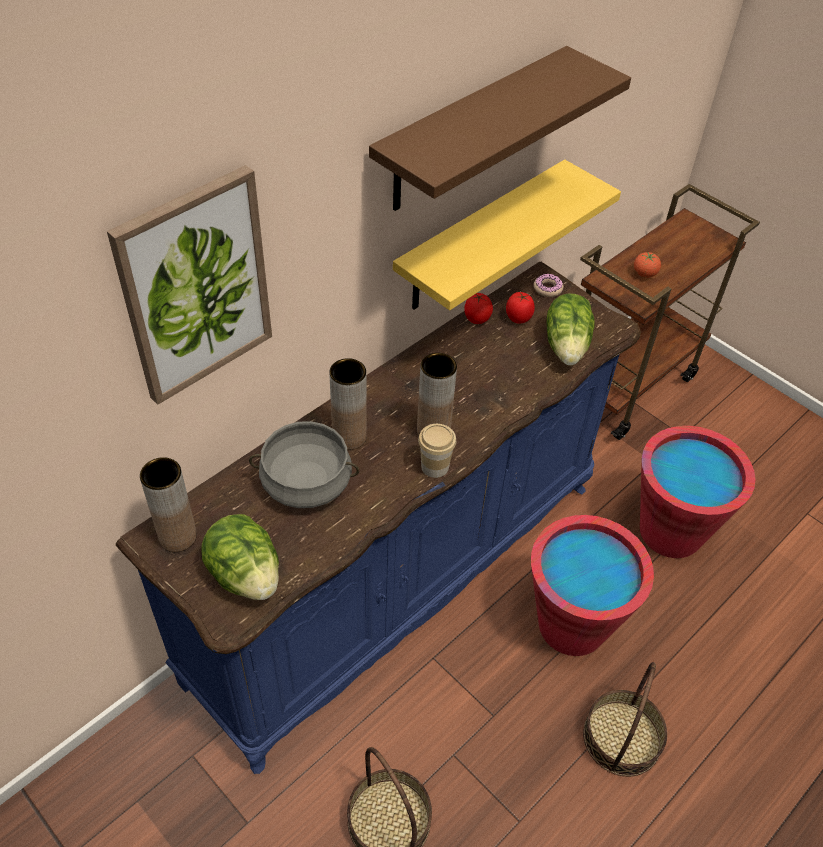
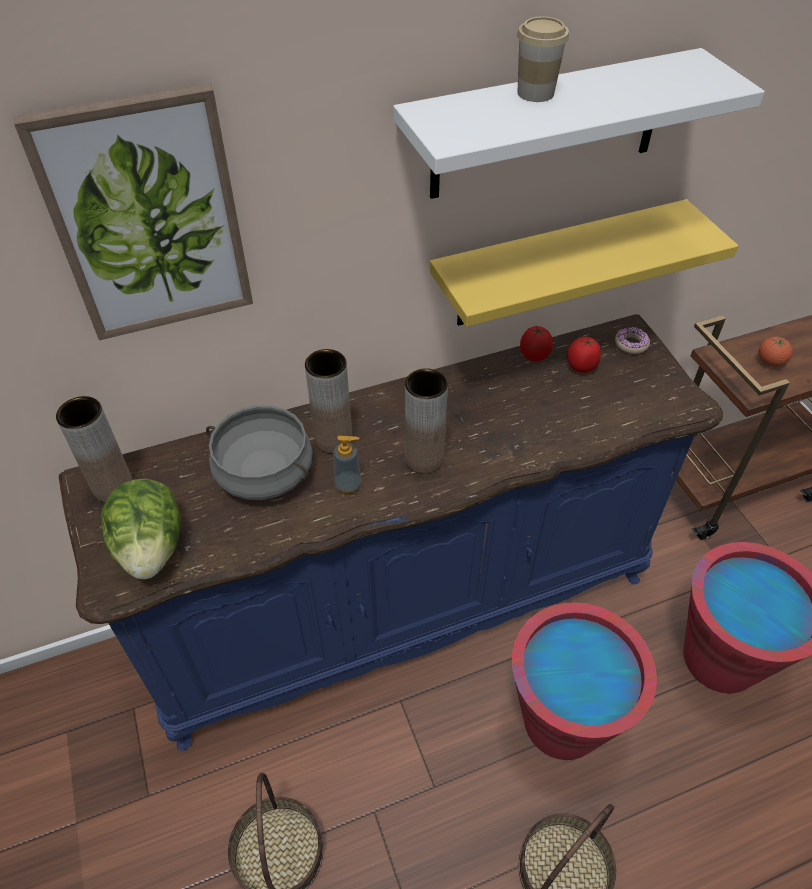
camera: 25 degrees right, 0 degrees up
(383, 470) = (348, 484): none -> soap dispenser
(435, 466) = (405, 497): cup -> cup (535, 93)
(471, 131) = (548, 126): brown shelf -> white shelf
(567, 345) = (623, 410): lettuce -> none

